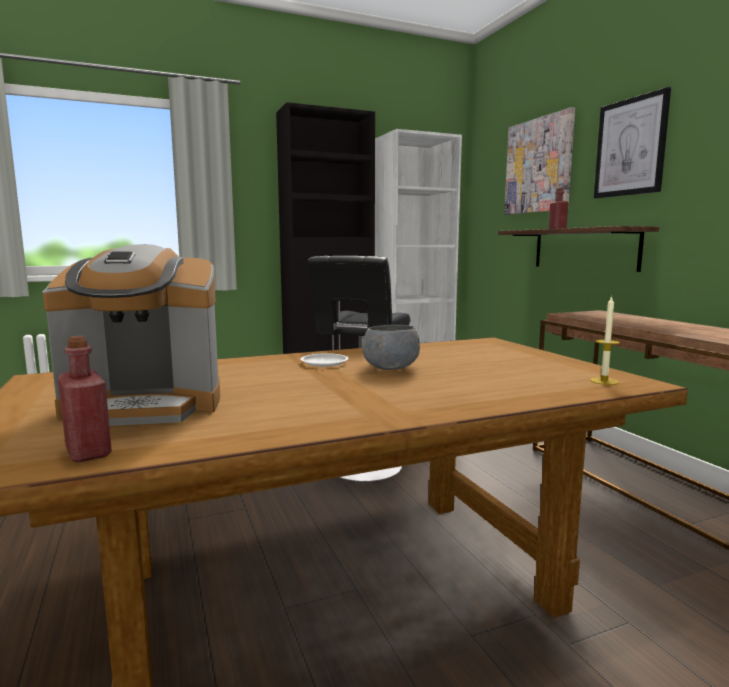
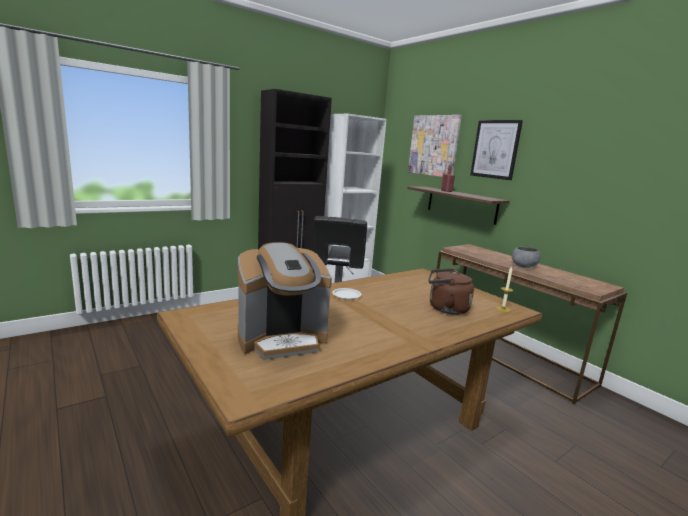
camera: 15 degrees left, 5 degrees up
(88, 452) = (292, 378): red bottle -> none
(390, 367) = (387, 299): grey bowl -> grey bowl (523, 266)
(486, 379) = (445, 308): none -> brown kettle

